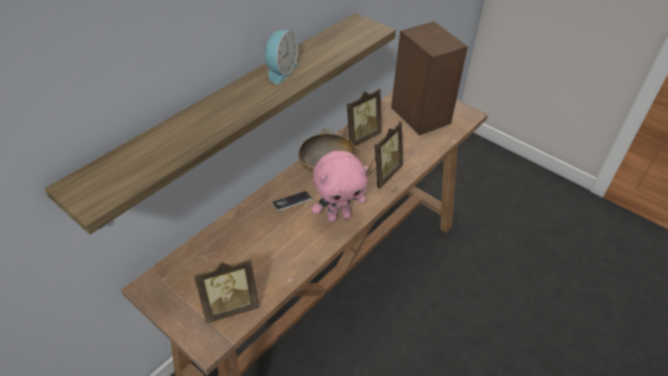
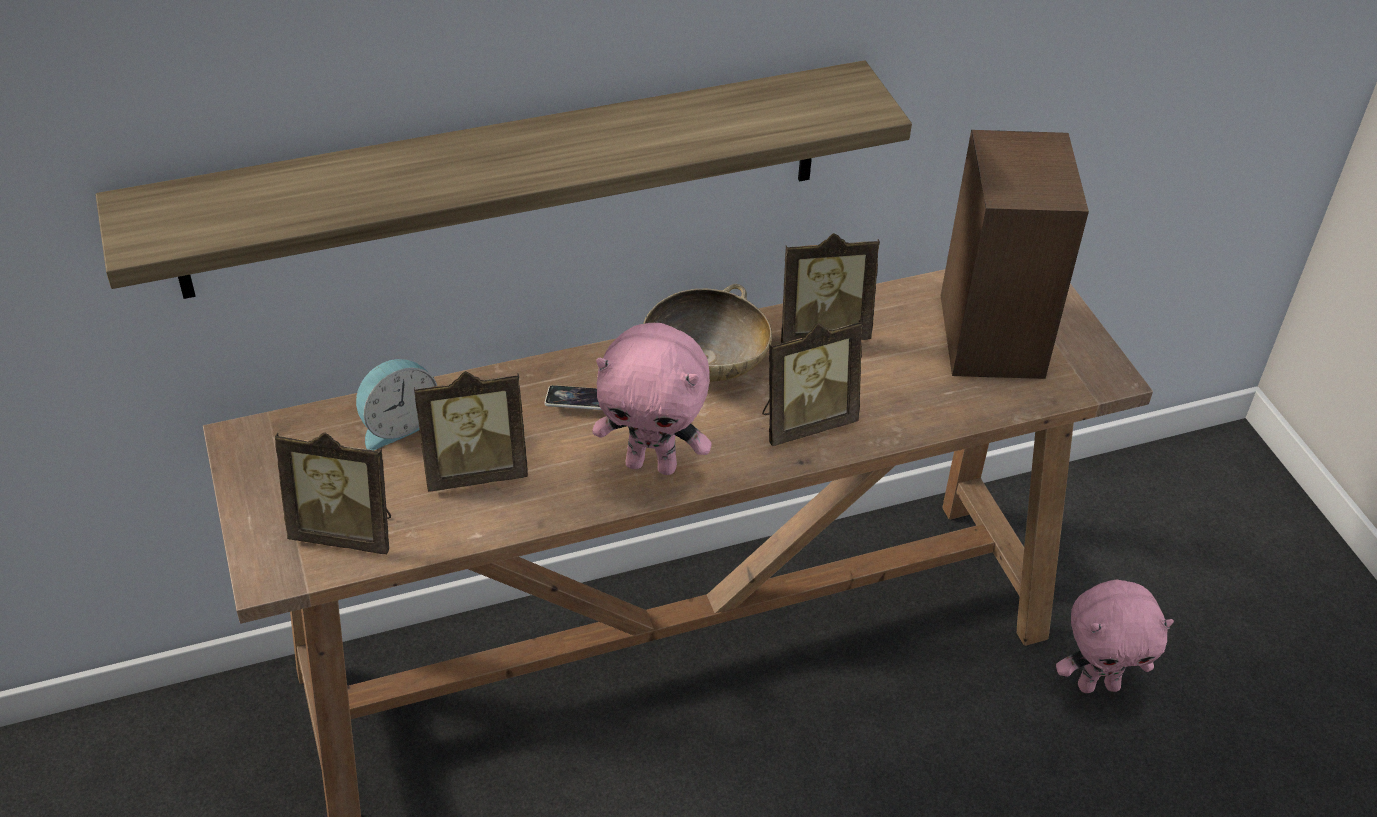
camera: 30 degrees right, 0 degrees up
(267, 252) = (475, 470): none -> picture frame
(280, 71) = (609, 130): alarm clock -> alarm clock (397, 424)
(478, 235) = (1098, 684): none -> pink plush toy

